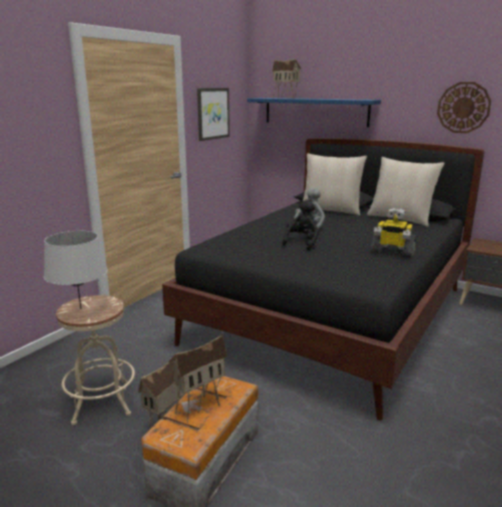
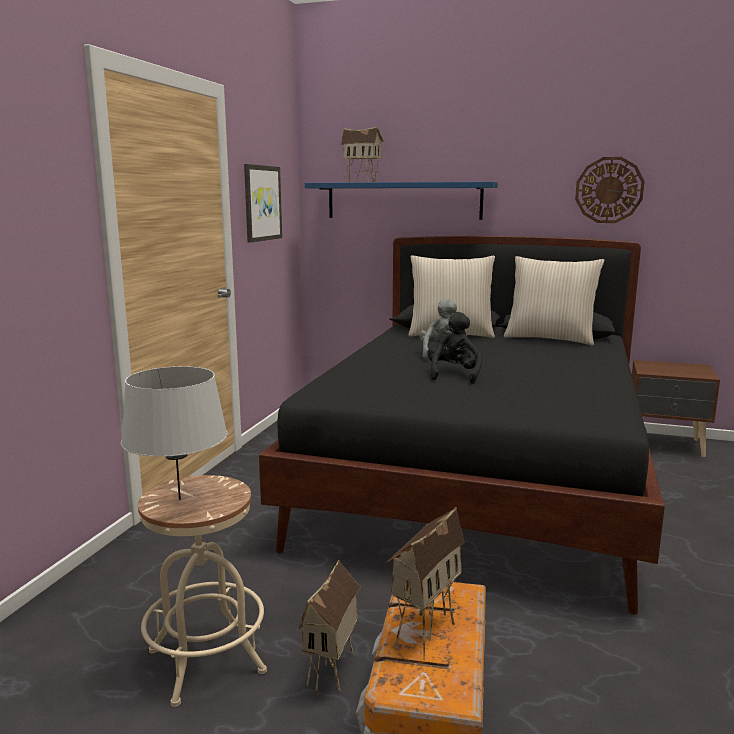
camera: 15 degrees left, 5 degrees down
(392, 252) = (583, 378): toy robot -> none

